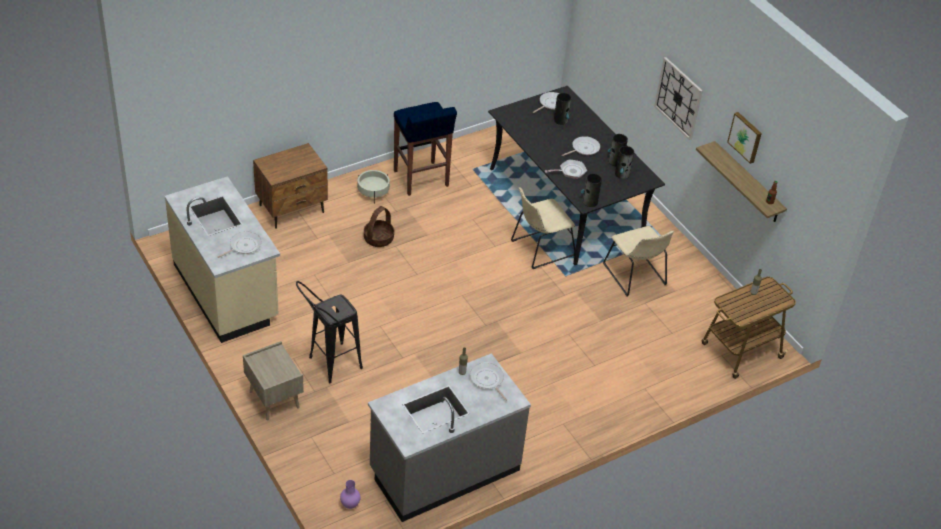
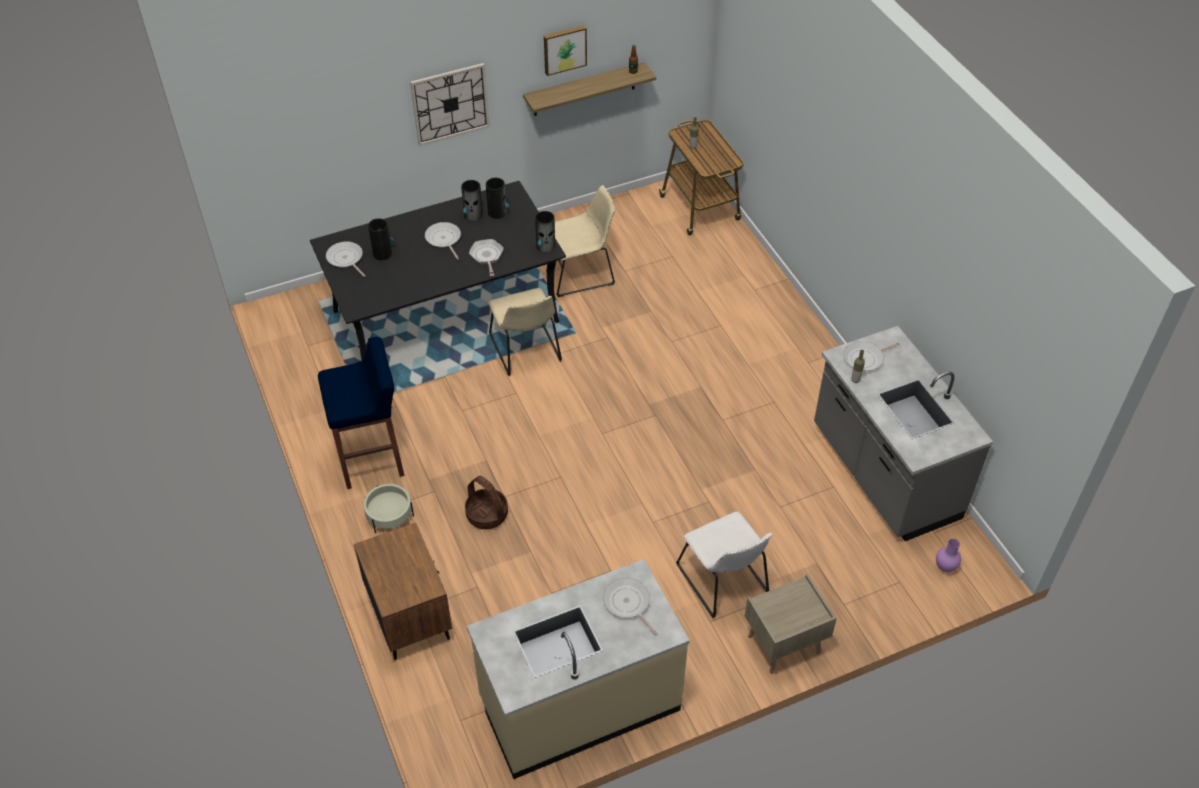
camera: 80 degrees left, 5 degrees up
(328, 366) = (724, 582): black stool -> white chair

